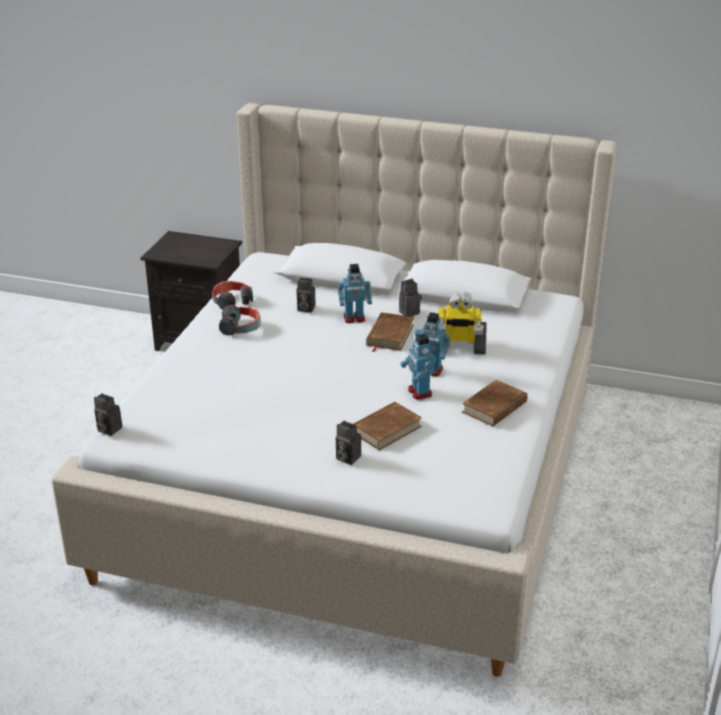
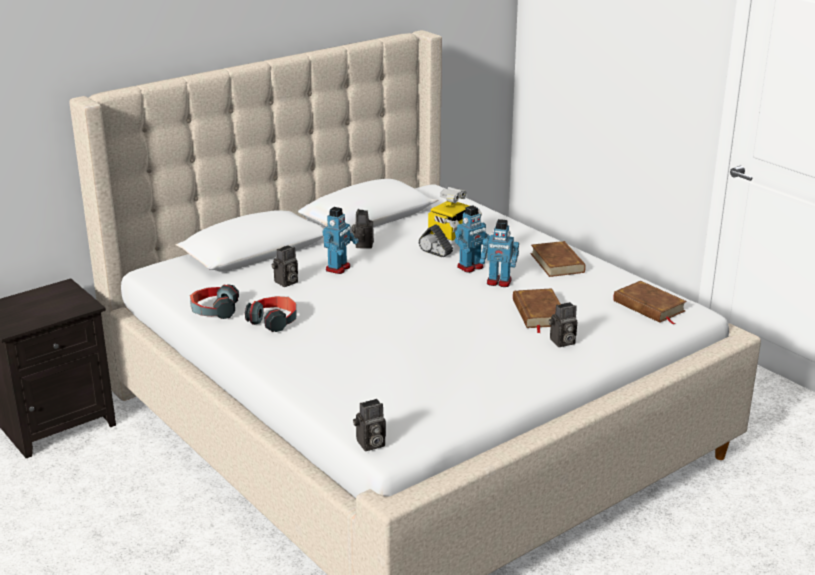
camera: 55 degrees left, 5 degrees down
(389, 335) = (390, 264): brown book -> brown book (649, 306)

